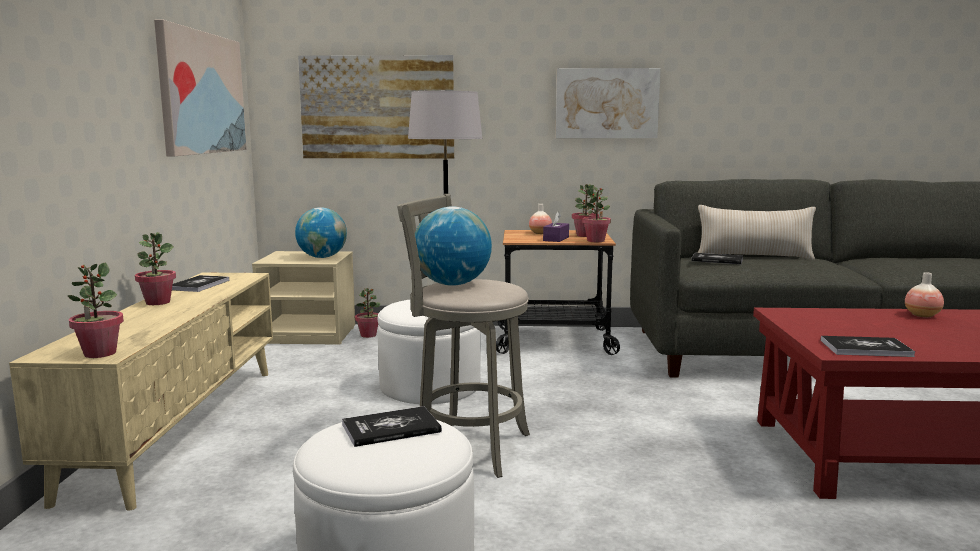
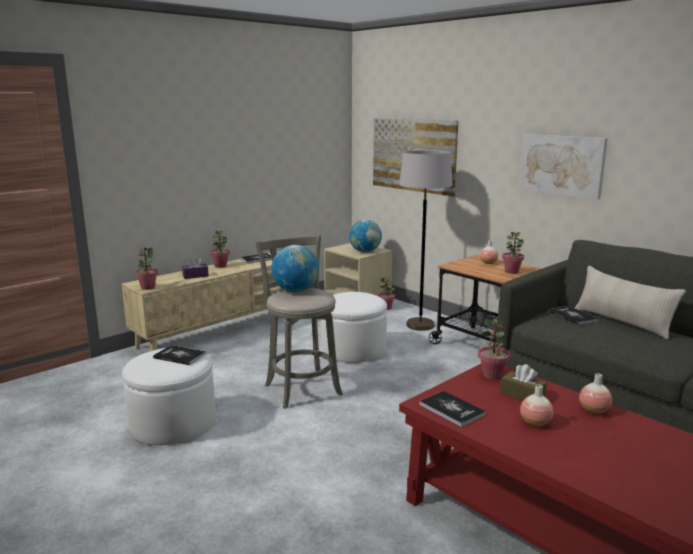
camera: 45 degrees right, 5 degrees up
(201, 93) = (294, 147): picture -> none
(556, 239) = (480, 270): purple tissue box -> purple tissue box (195, 276)
(596, 241) = (501, 278): potted plant -> potted plant (492, 375)
(860, 322) = (522, 395): none -> brown tissue box
(931, 335) = (535, 423): none -> vase

